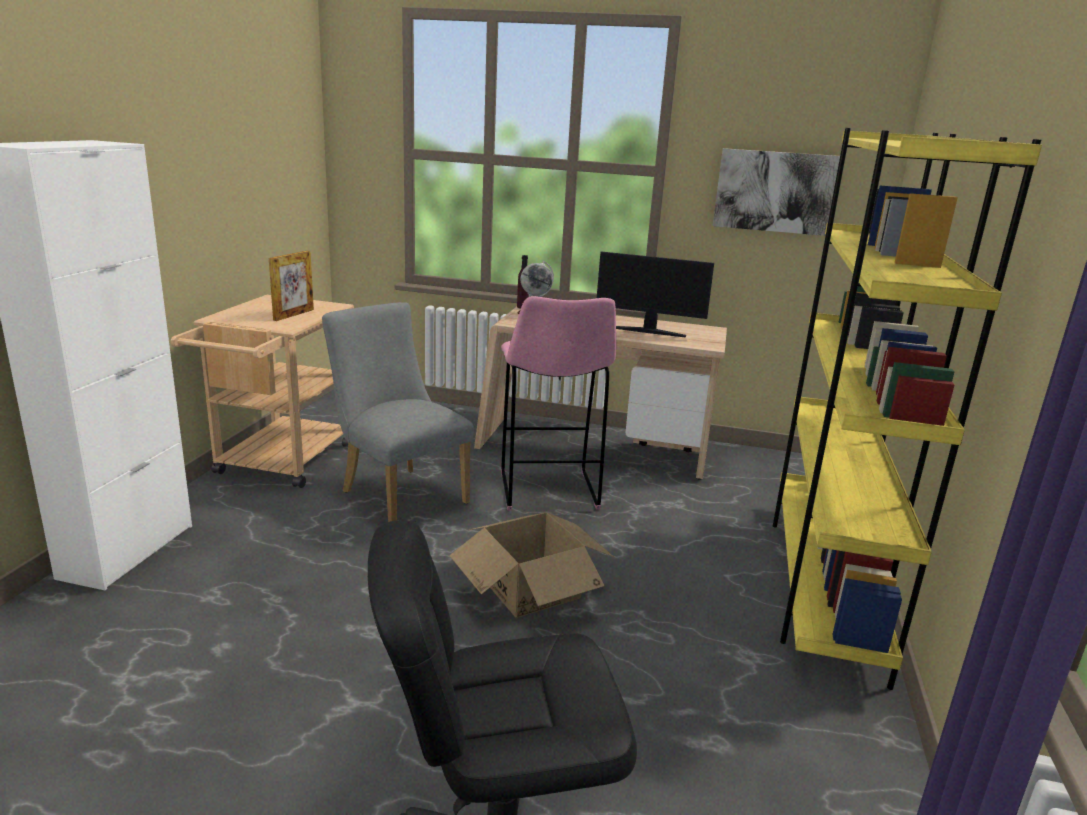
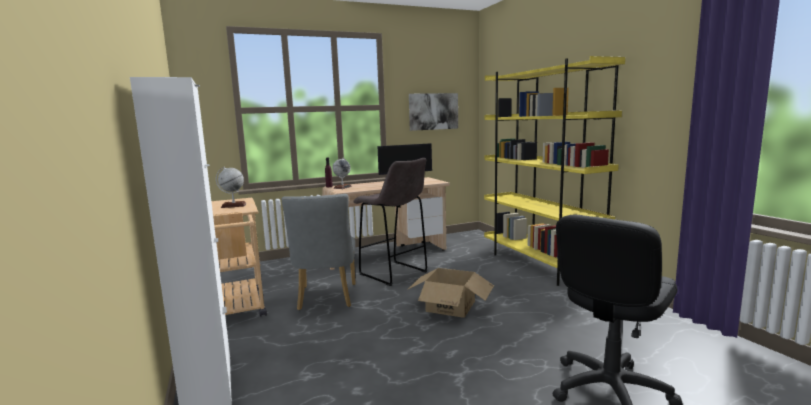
camera: 35 degrees left, 10 degrees down
(294, 315) = (233, 205): picture frame -> globe
(398, 494) = (326, 299): grey chair -> grey chair turned 105 degrees counterclockwise
(548, 492) = (394, 274): pink stool -> grey stool

